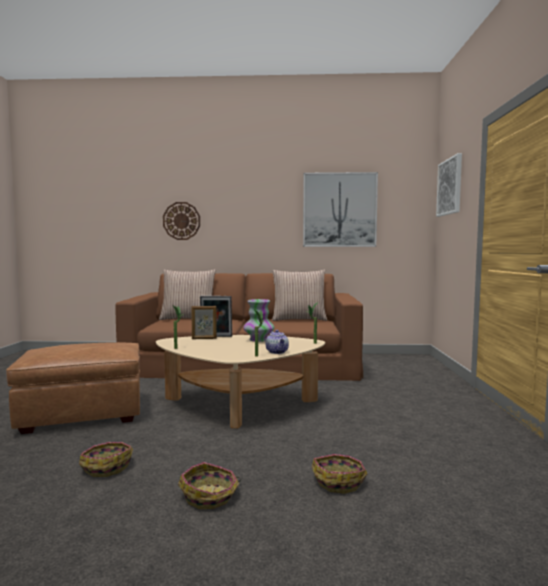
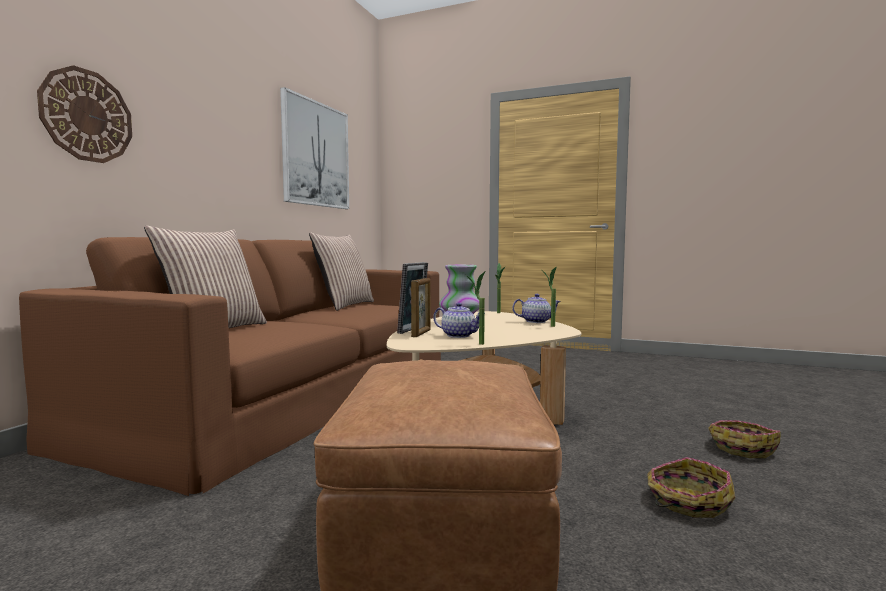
camera: 70 degrees left, 0 degrees up
(201, 343) = (459, 335): none -> teapot
(339, 481) = (691, 402): basket -> none
(450, 187) = (420, 150): picture -> none

